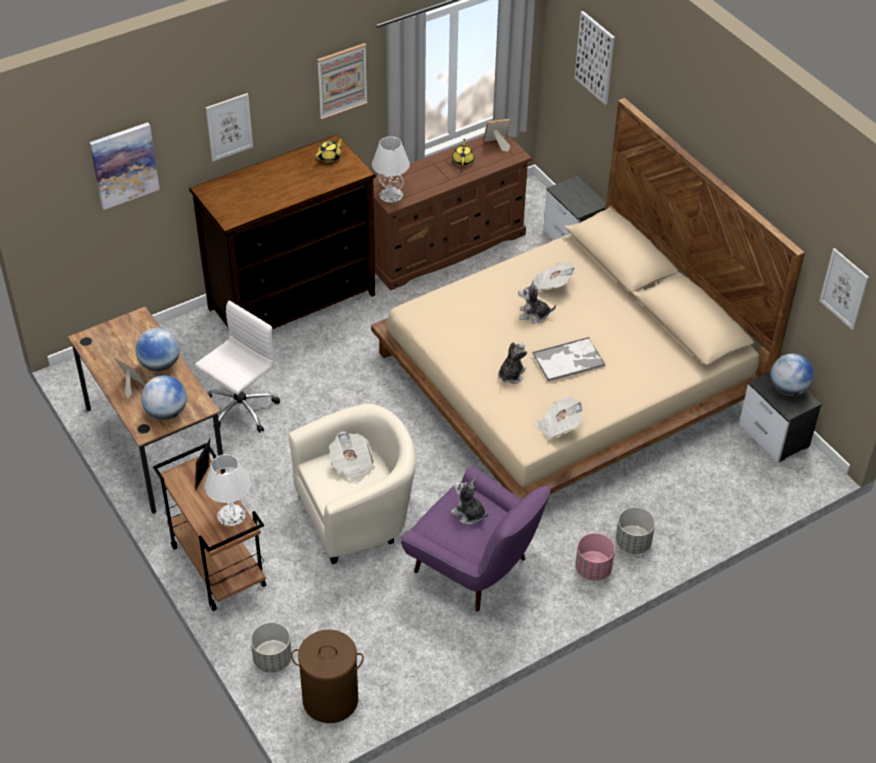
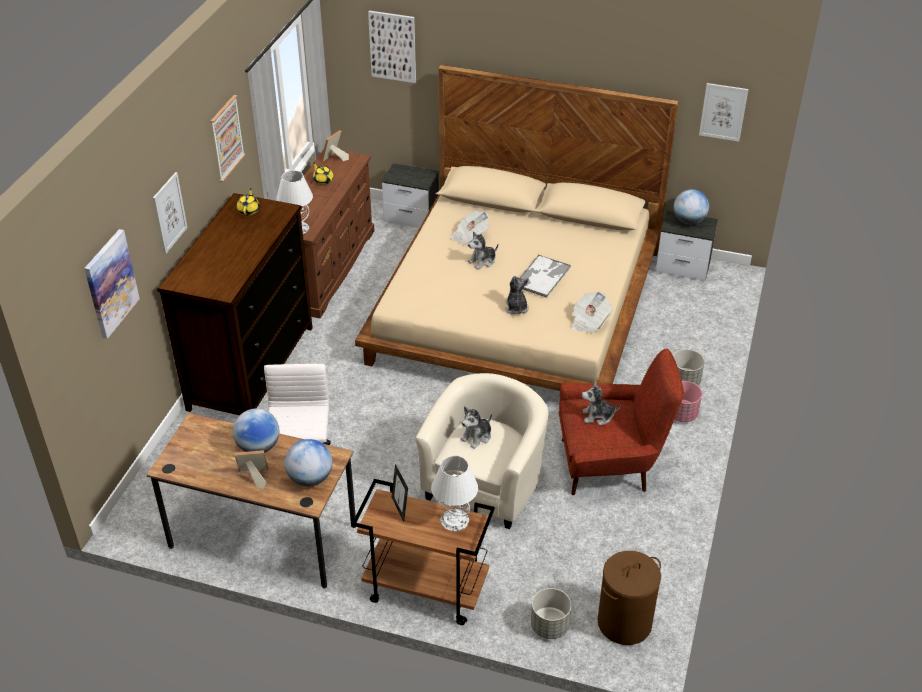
camera: 40 degrees left, 5 degrees down
(352, 465) = (477, 436): newspaper -> plush toy
(476, 569) = (610, 464): purple armchair -> red armchair

